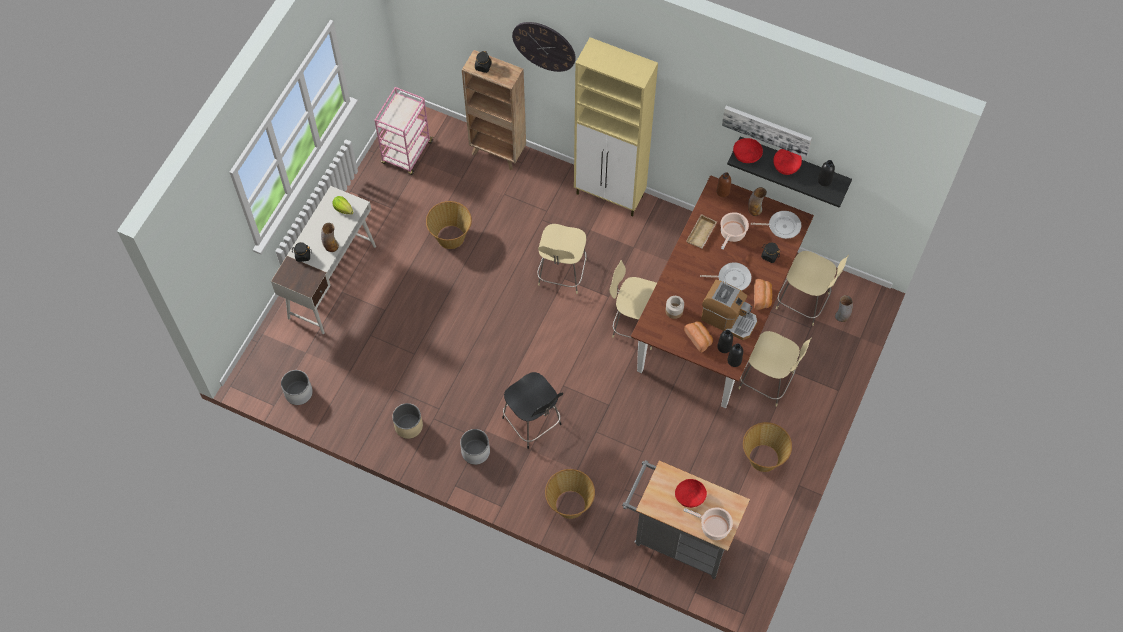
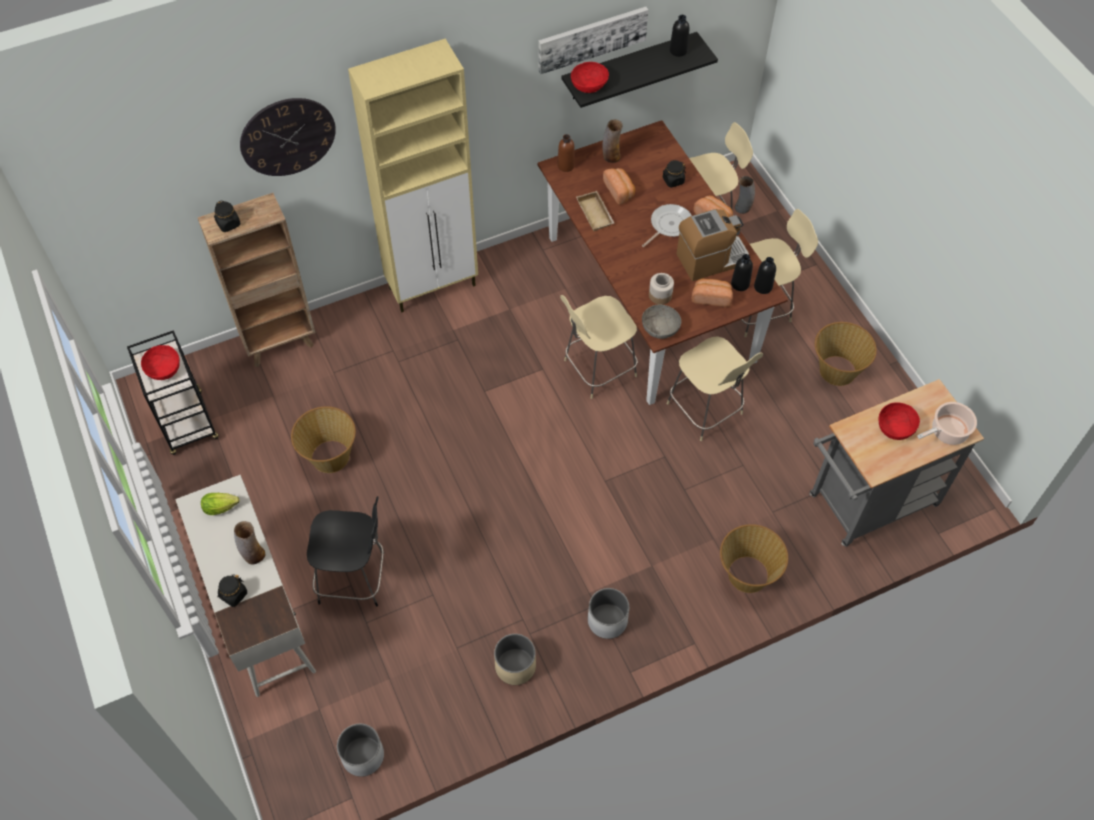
camera: 50 degrees left, 5 degrees down
(407, 153) = (187, 424): pink cart -> black cart
(533, 423) = (623, 540): black chair -> black chair (354, 578)
(561, 274) = (477, 389): beige chair -> beige chair (706, 411)
(650, 327) = (660, 328): none -> grey bowl
(732, 233) = (619, 191): cooking pot -> bread
(782, 226) = (650, 149): frying pan -> none
(786, 166) = (632, 66): red bowl -> red bowl (163, 369)

